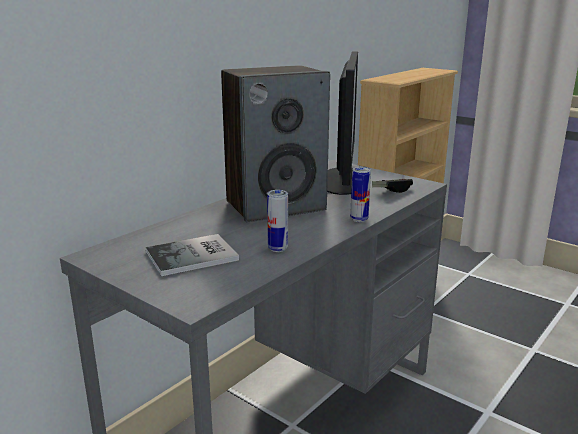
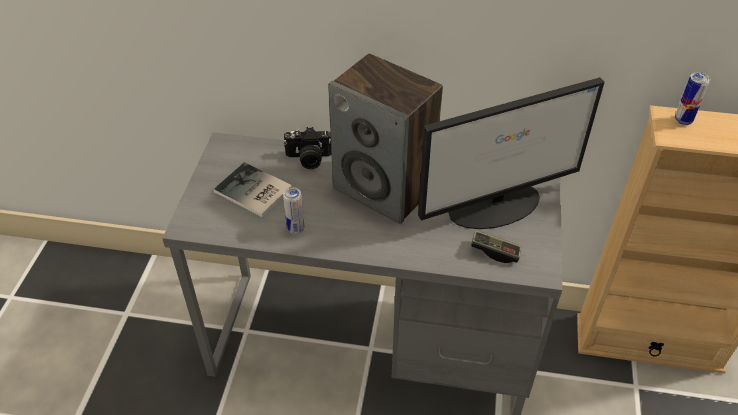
camera: 60 degrees right, 25 degrees up
(189, 223) = (308, 159): none -> camera
(359, 219) = (394, 254): can -> can (683, 120)

